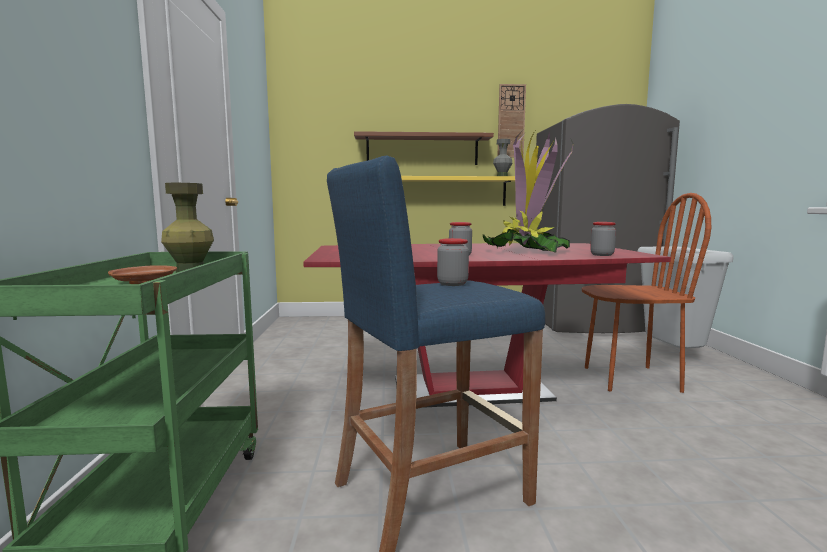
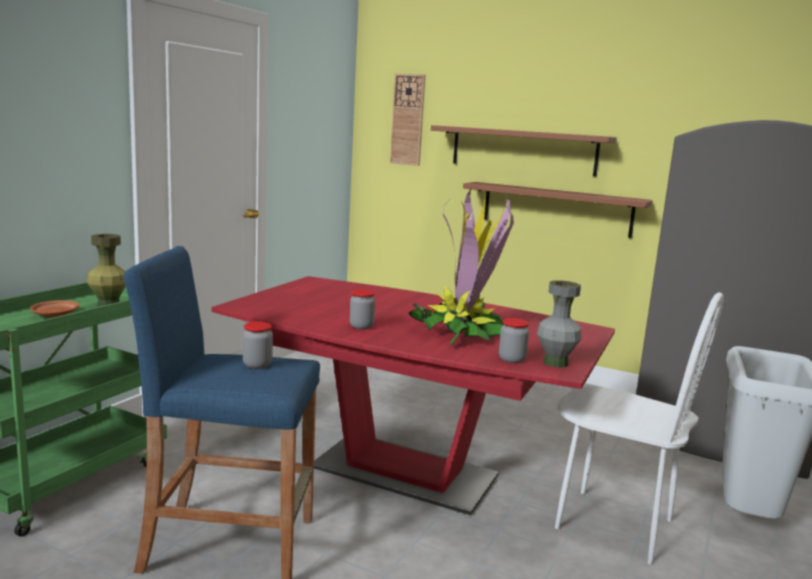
camera: 30 degrees right, 5 degrees up
(451, 191) = (556, 209): yellow shelf -> brown shelf
(502, 176) = (621, 198): grey vase -> grey vase (555, 363)
(511, 121) = (654, 117): wall clock -> wall clock (407, 120)
(630, 379) = (614, 524): brown chair -> white chair

